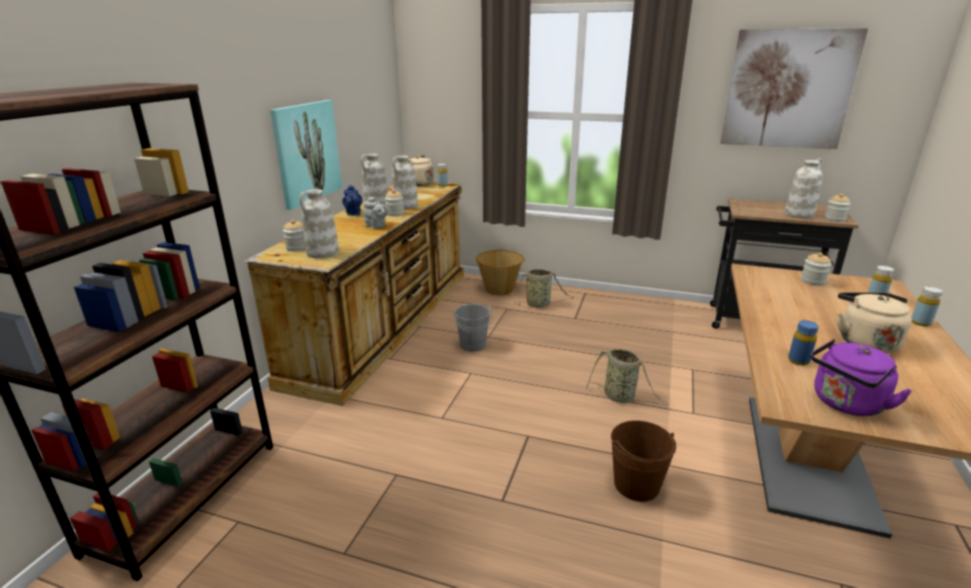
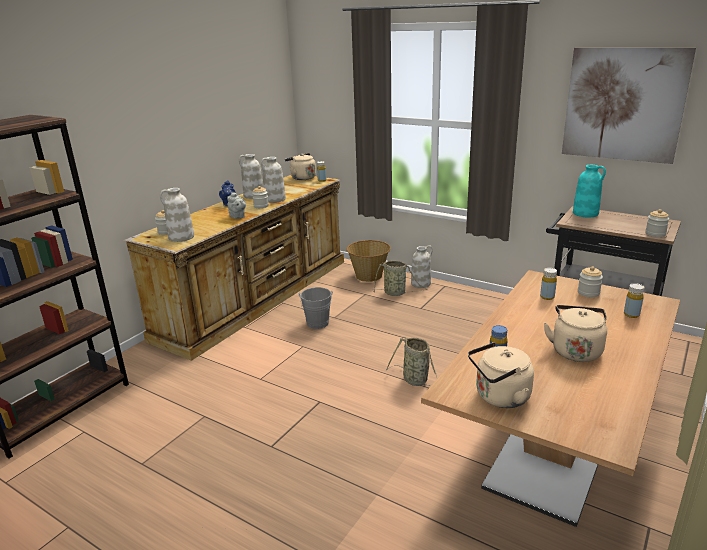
camera: 15 degrees right, 0 degrees up
(307, 152) = (189, 154): picture -> none
(636, 485) = (383, 451): brown bucket -> none
(750, 204) = (586, 213): none -> turquoise vase
(799, 214) = (624, 227): white vase -> white vase (421, 283)
(845, 404) = (499, 397): purple kettle -> beige kettle
(920, 323) = (650, 340): yellow bottle -> yellow bottle (547, 297)

